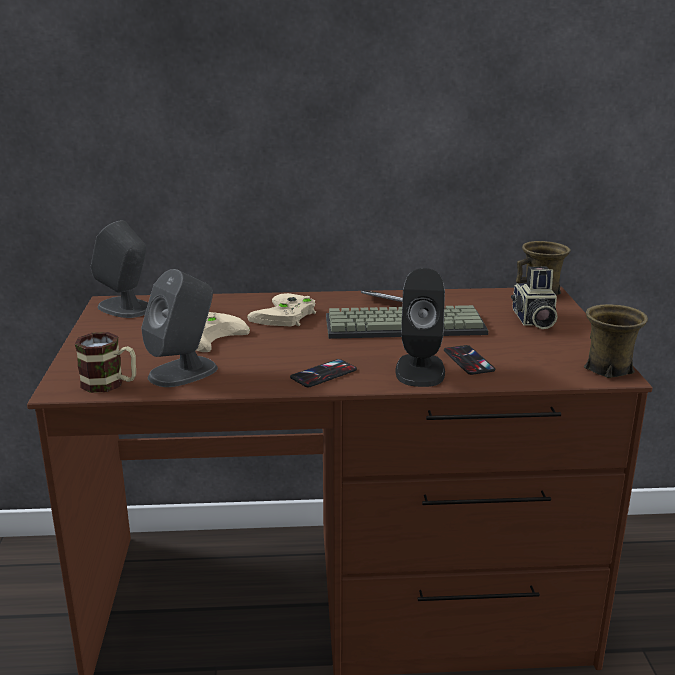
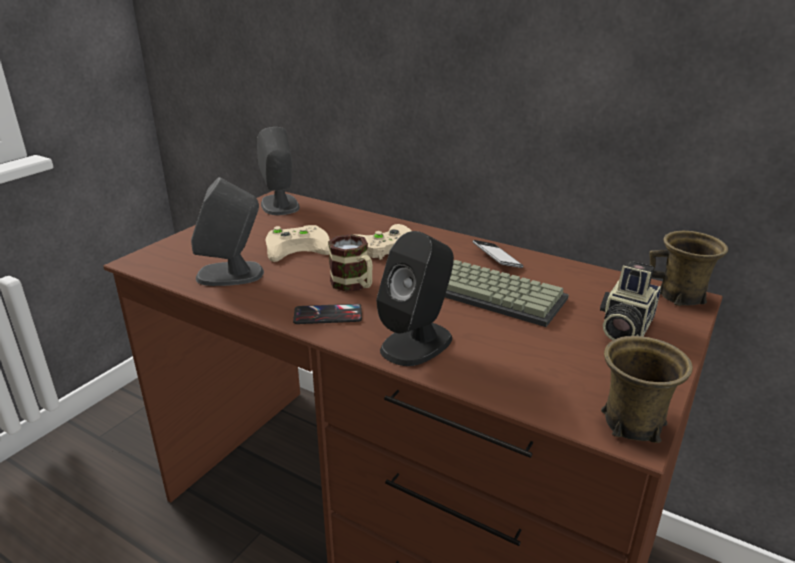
camera: 35 degrees right, 5 degrees up
(110, 384) = (170, 268): mug -> mug (354, 285)
(468, 360) = (481, 350): phone -> none

